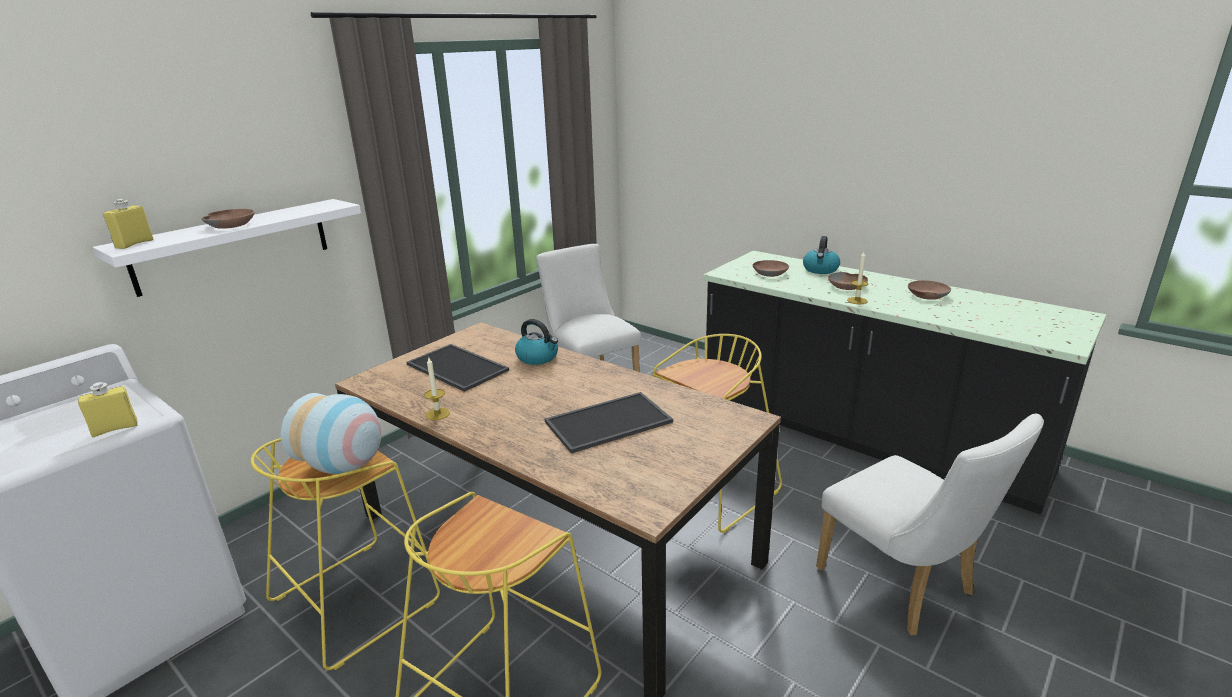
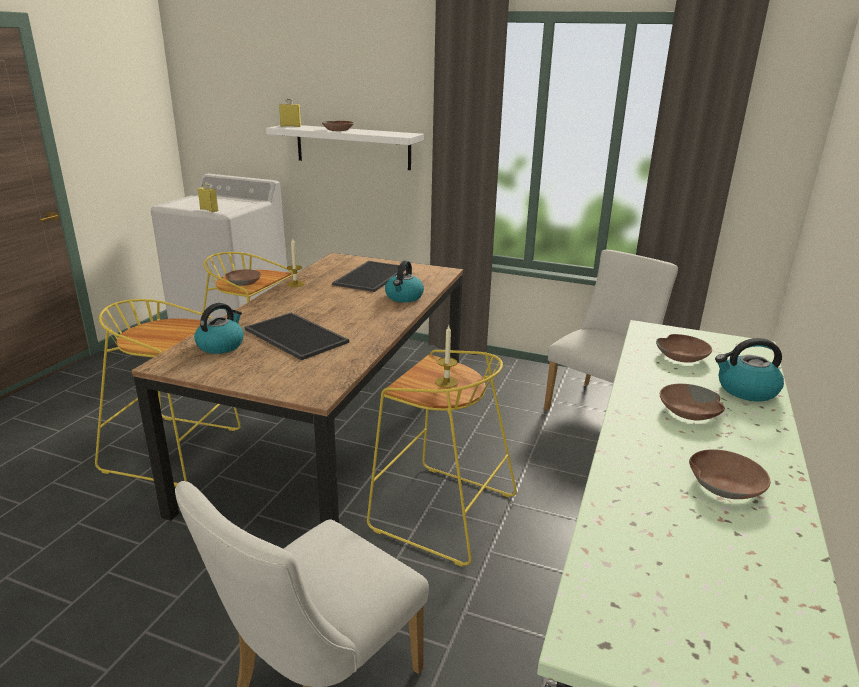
camera: 70 degrees right, 0 degrees up
(345, 466) = (244, 282): vase -> brown bowl
(610, 470) = (221, 345): none -> kettle
(857, 300) = (630, 418): candle -> candle (446, 382)

